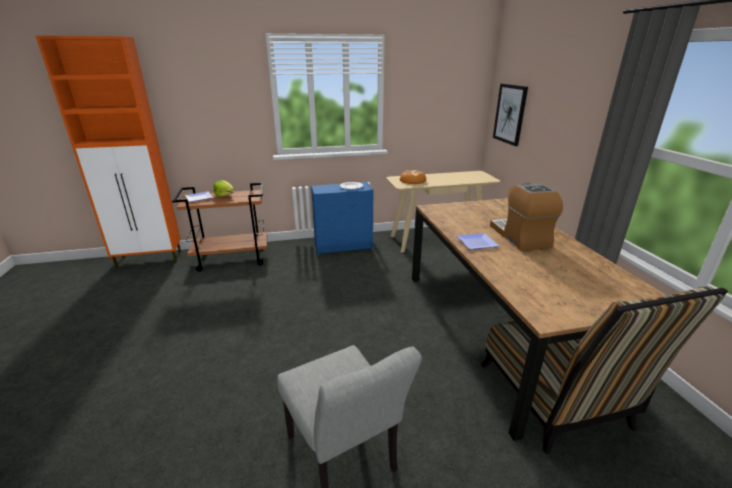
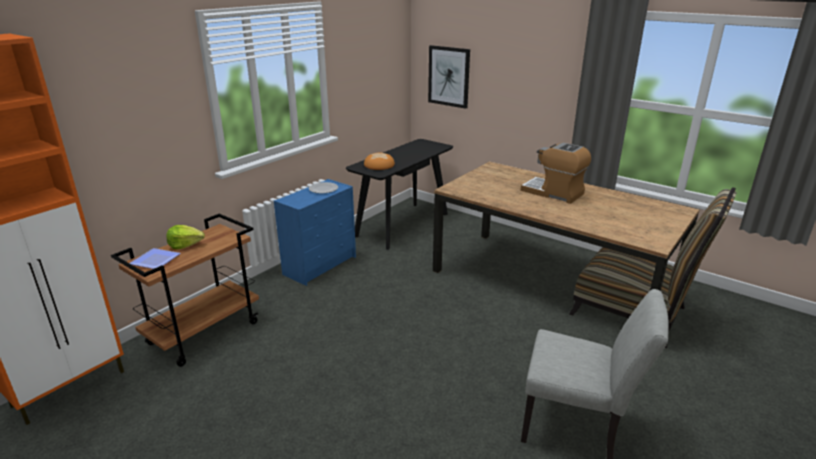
camera: 40 degrees left, 0 degrees up
(437, 239) = (402, 225): beige console table -> black console table
(476, 243) = (537, 208): plate -> none

